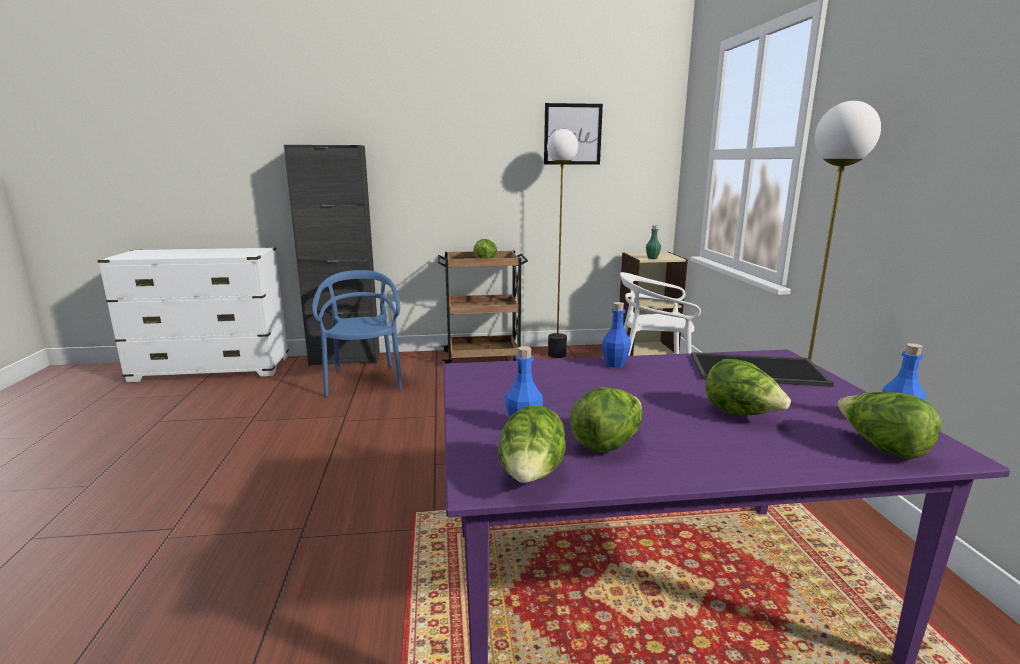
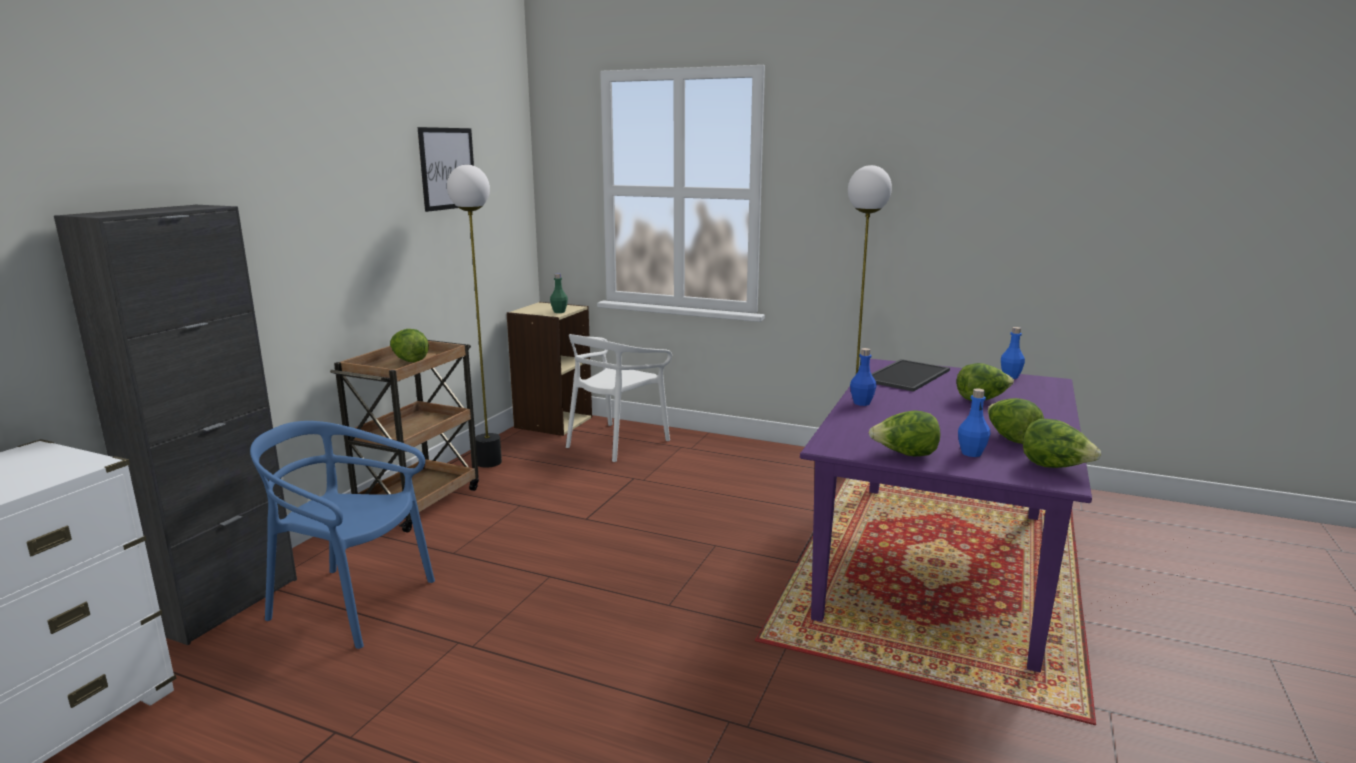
camera: 60 degrees left, 0 degrees up
(881, 448) = (1041, 389): lettuce -> lettuce (905, 455)

